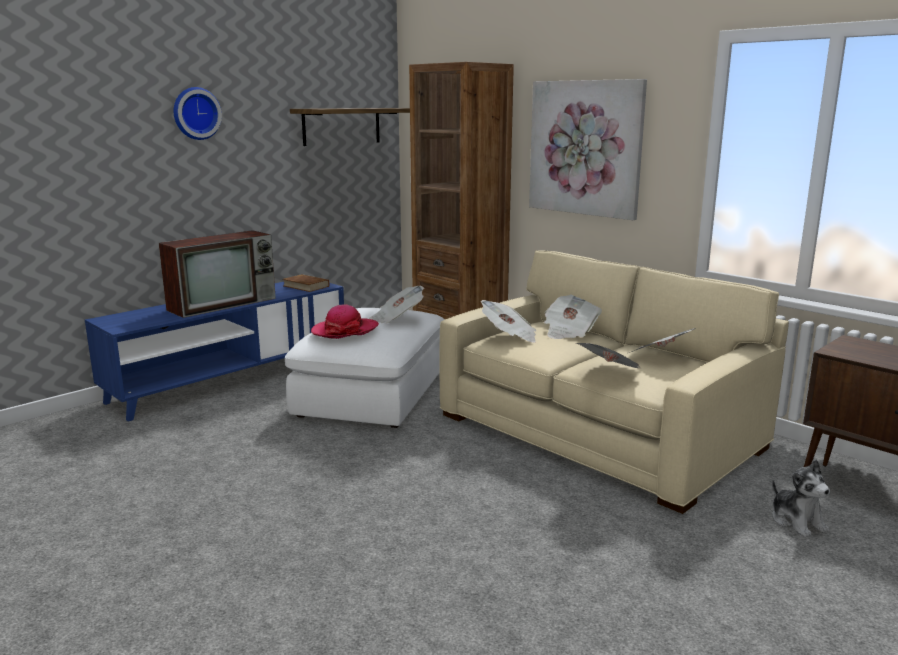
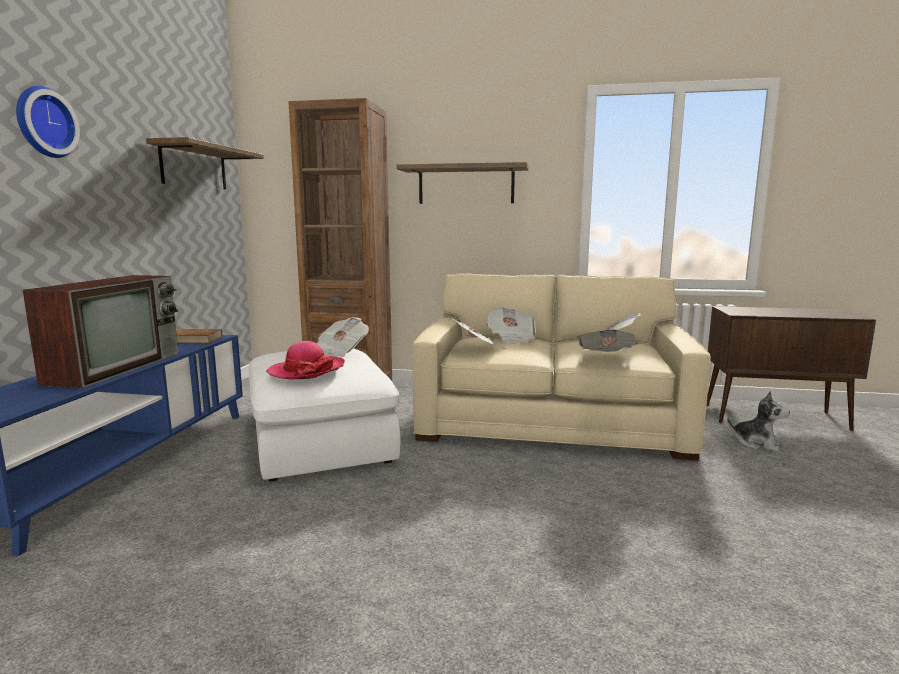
camera: 35 degrees left, 5 degrees down
(585, 148) = (466, 185): picture -> shelf

